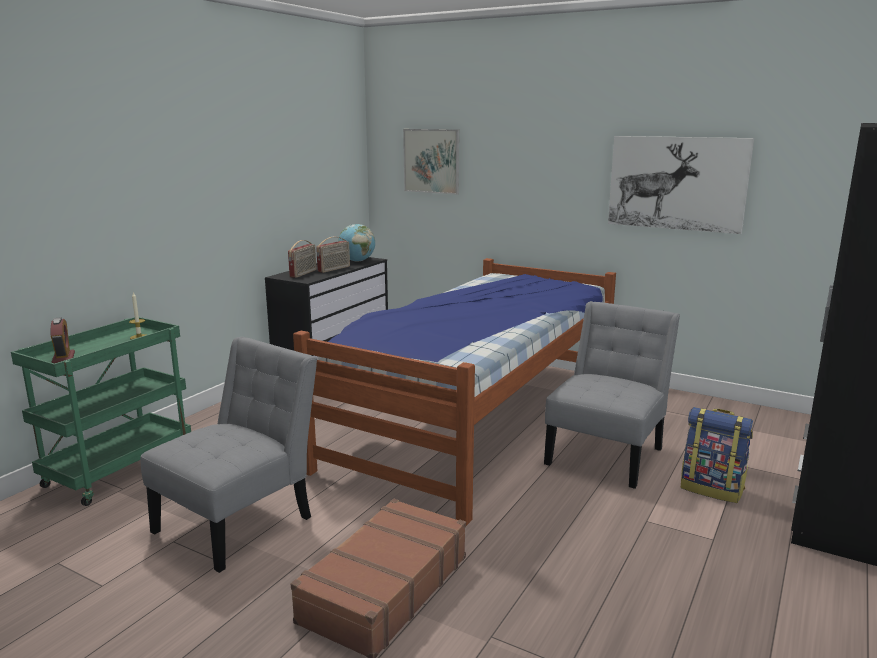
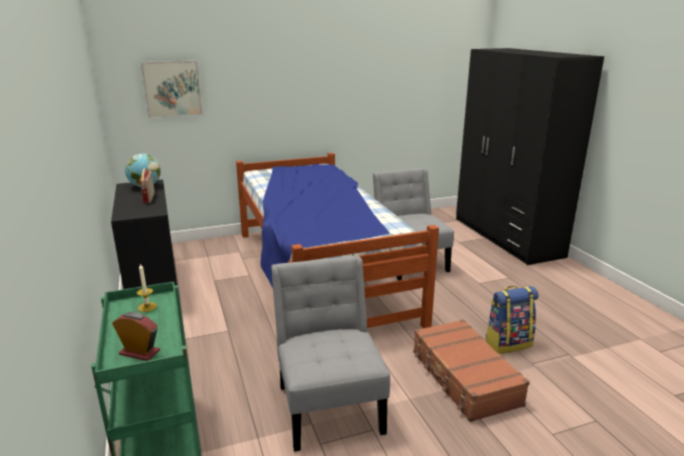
camera: 50 degrees left, 5 degrees up
(303, 273) = (136, 208): radio -> none
(677, 183) = (363, 89): picture -> none
(712, 489) = (470, 257): backpack -> backpack (508, 343)

